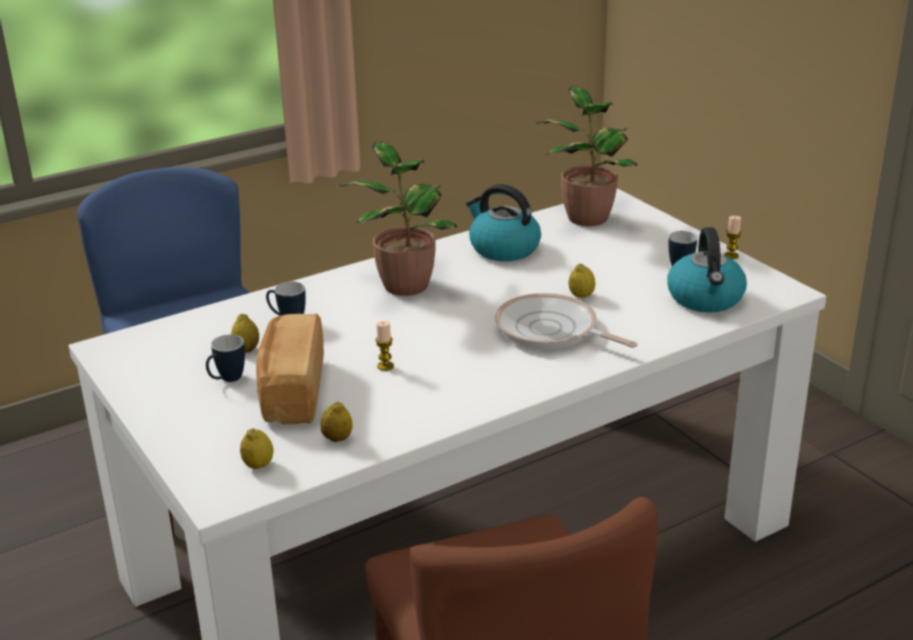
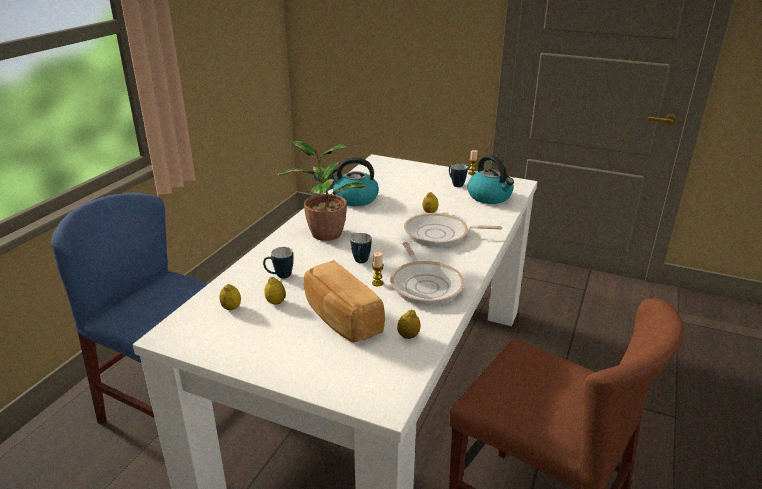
camera: 35 degrees left, 0 degrees up
(227, 380) = (288, 326): mug -> mug (360, 262)
(258, 465) = (382, 372): lemon -> lemon (231, 308)
(440, 388) = (425, 285): none -> frying pan
(586, 216) = (376, 171): potted plant -> none

